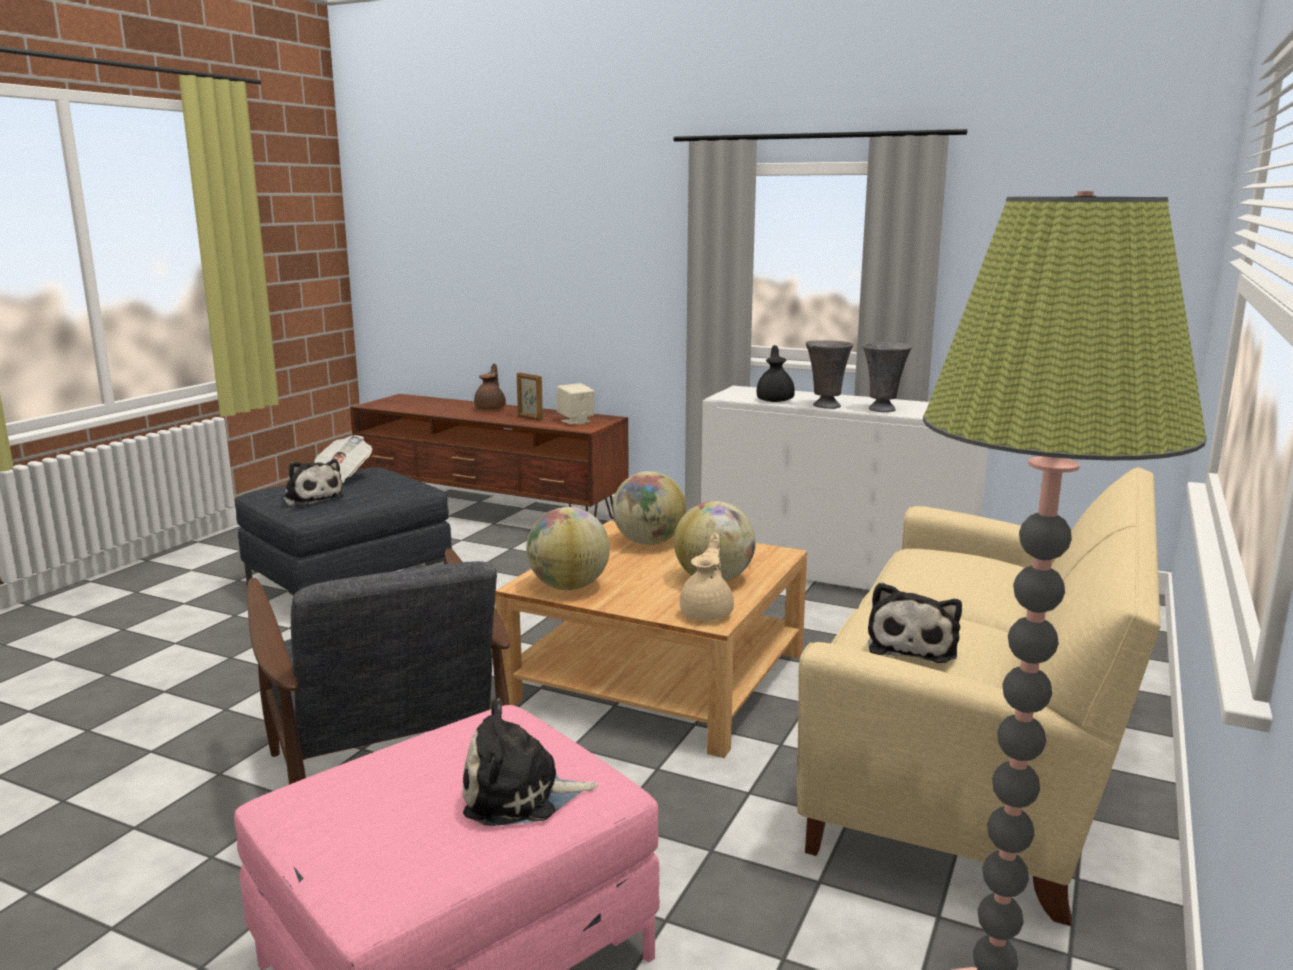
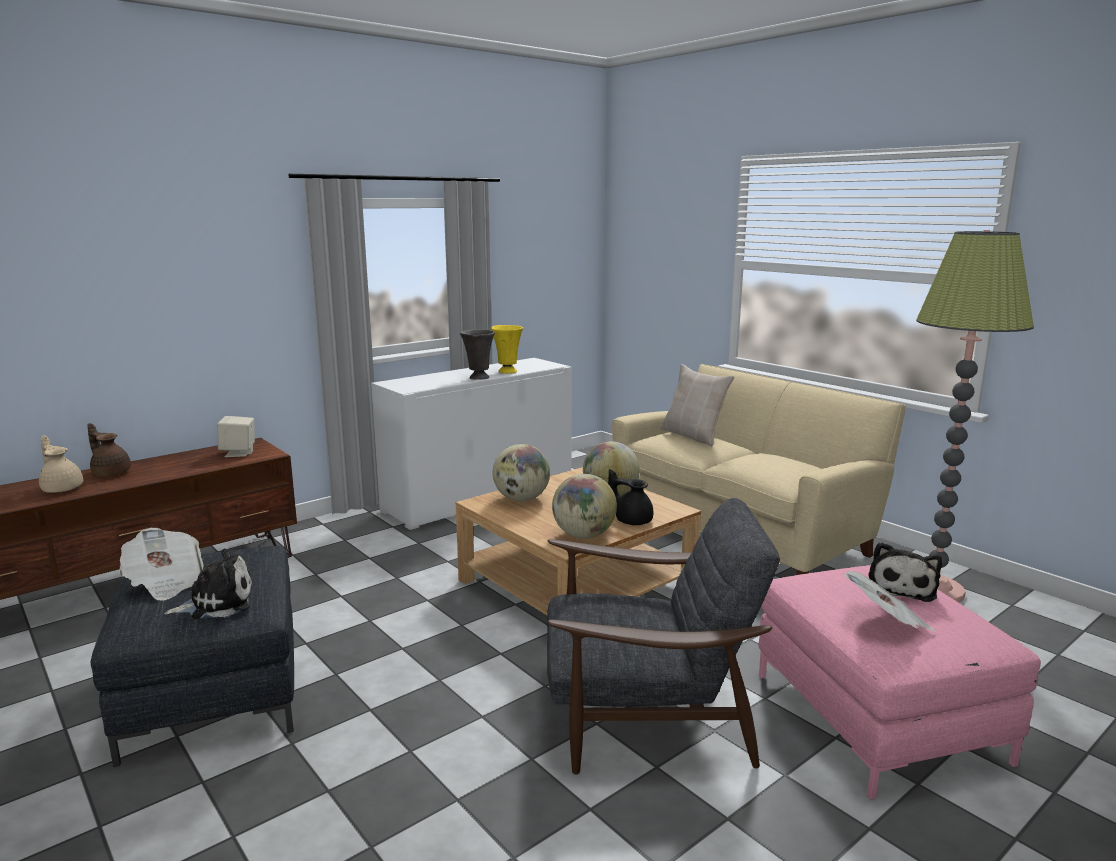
camera: 65 degrees left, 0 degrees up
(385, 785) = (886, 622): none -> newspaper
(529, 418) = (188, 465): picture frame -> none
(708, 613) = (665, 508): beige teapot -> beige teapot (62, 488)
(775, 400) = (440, 382): black teapot -> black teapot (632, 520)
(882, 409) = (507, 371): grey vase -> yellow vase
(913, 645) = (787, 467): plush toy -> none
(970, 568) = (694, 436): none -> beige pillow

